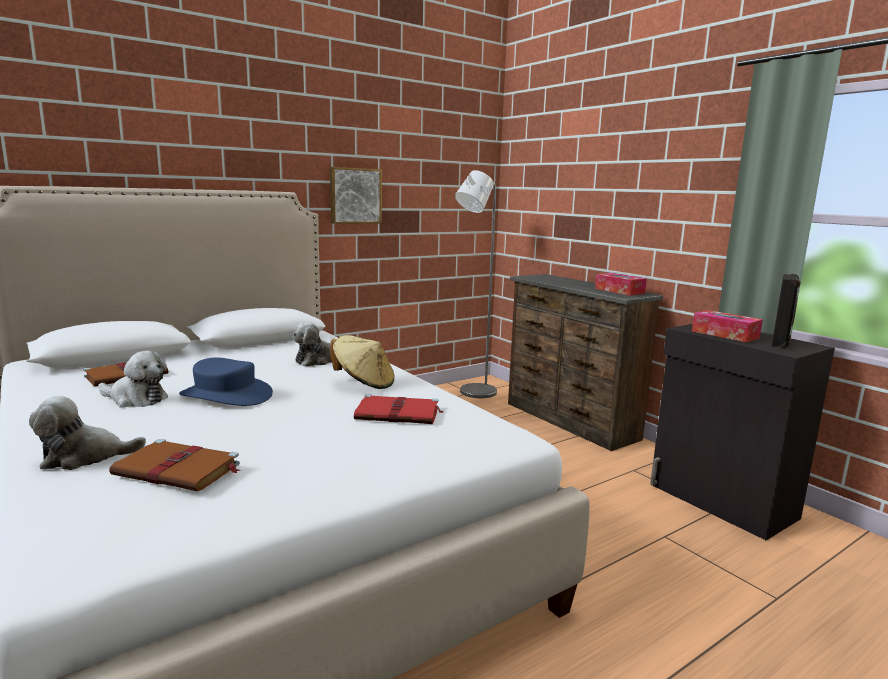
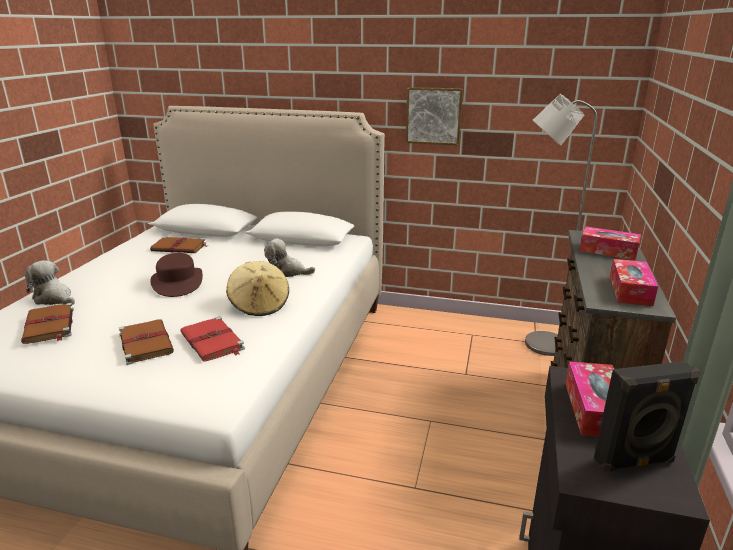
camera: 50 degrees right, 10 degrees up
(135, 399) = (145, 267): plush toy -> none
(226, 395) = (177, 282): blue hat -> brown hat
(338, 437) = (145, 343): none -> brown book
(559, 280) = (608, 251): none -> tissue box

